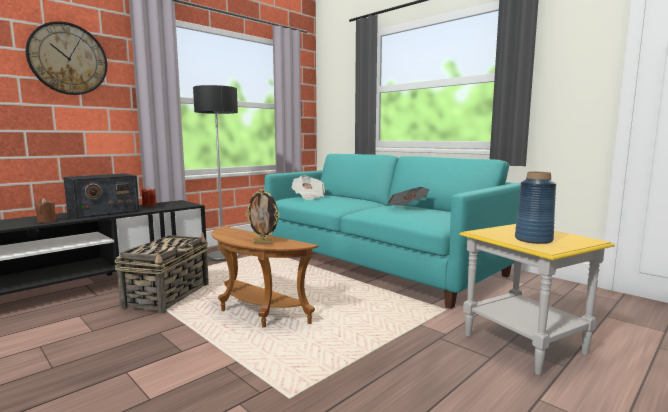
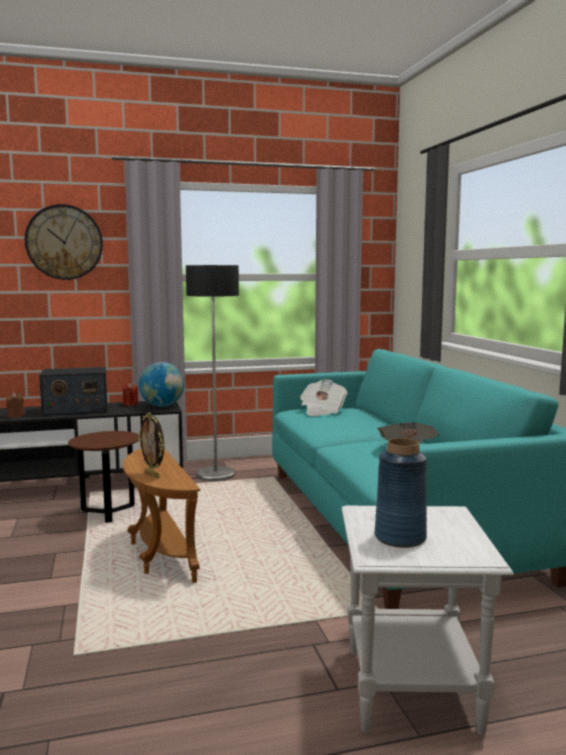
camera: 30 degrees right, 0 degrees up
(168, 295) = (108, 513): basket -> brown side table
(181, 204) = (162, 406): none -> globe
(525, 344) = (412, 690): yellow side table -> white side table

